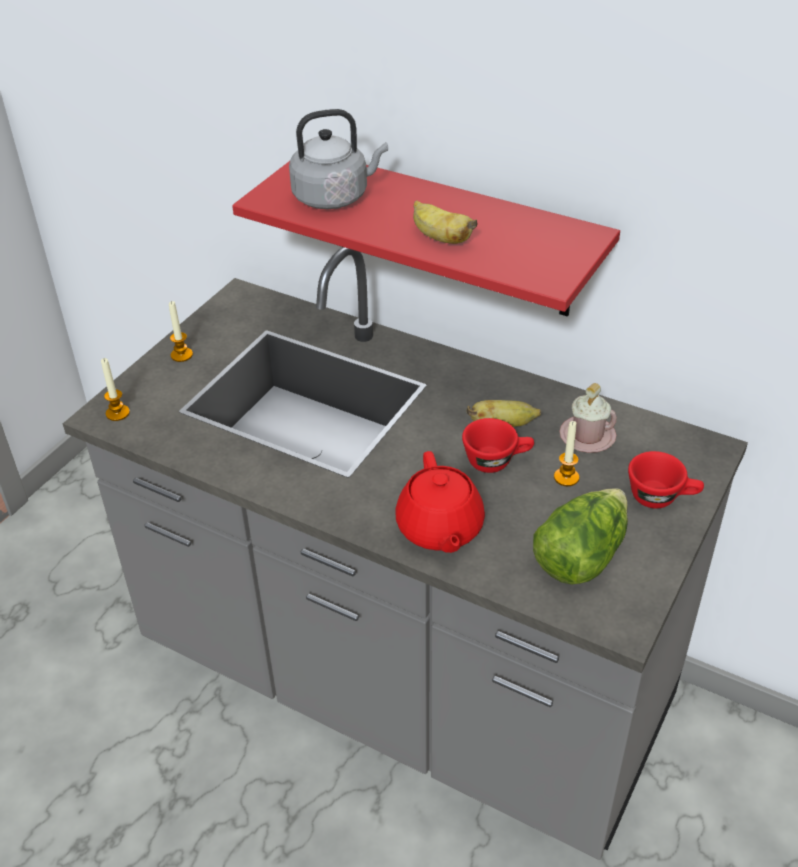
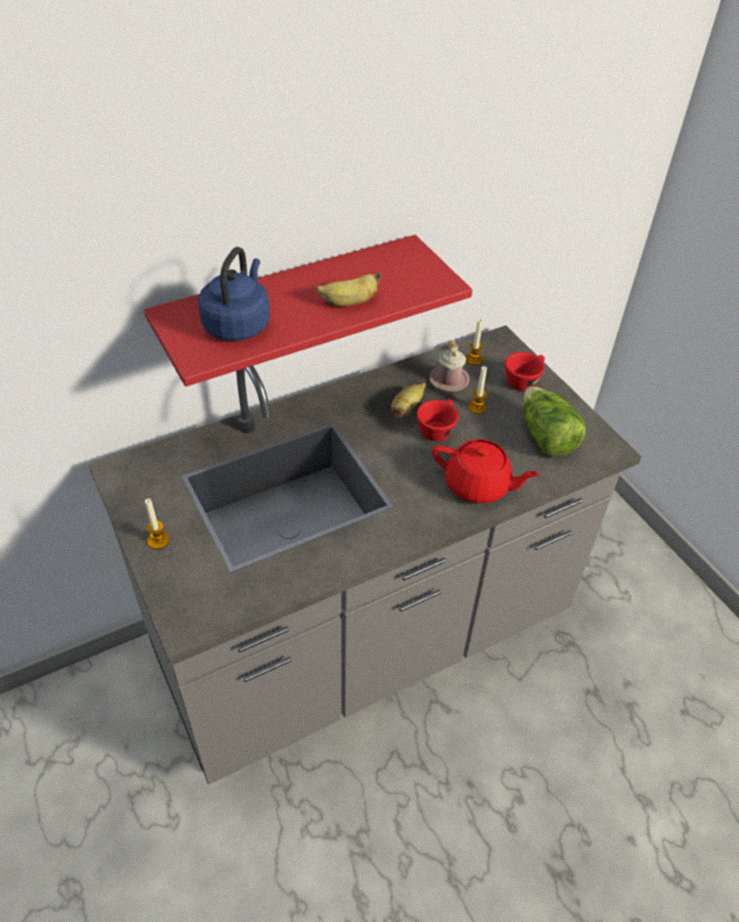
camera: 60 degrees left, 5 degrees up
(117, 413) = (193, 613): candle -> candle (474, 360)
(334, 197) = (238, 324): grey kettle -> blue kettle

